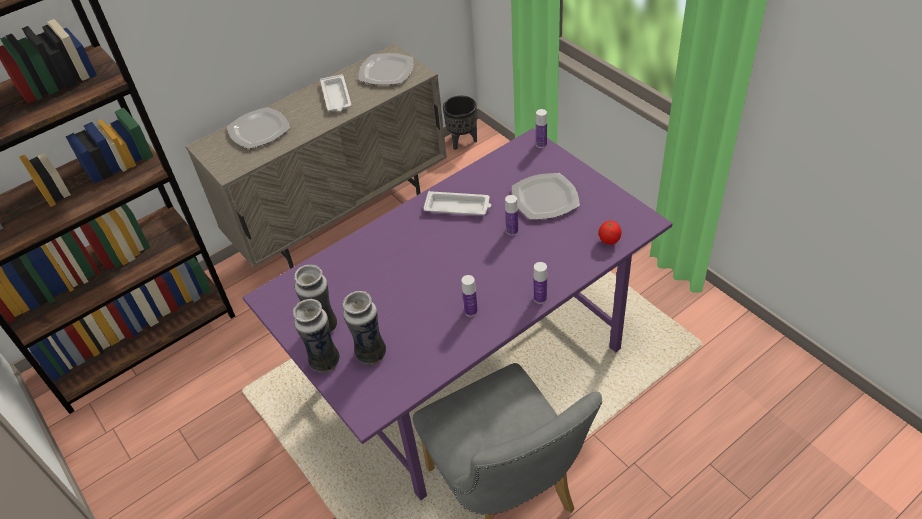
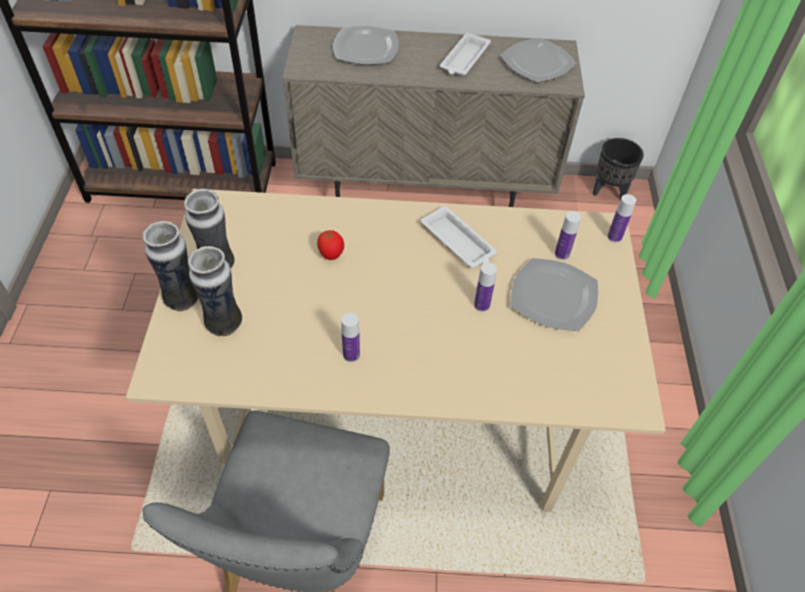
camera: 35 degrees right, 5 degrees up
(472, 365) = (399, 408): purple dining table -> beige dining table
(540, 298) = (429, 397): bottle -> bottle (562, 254)
(609, 241) = (569, 394): tomato -> tomato (331, 255)

